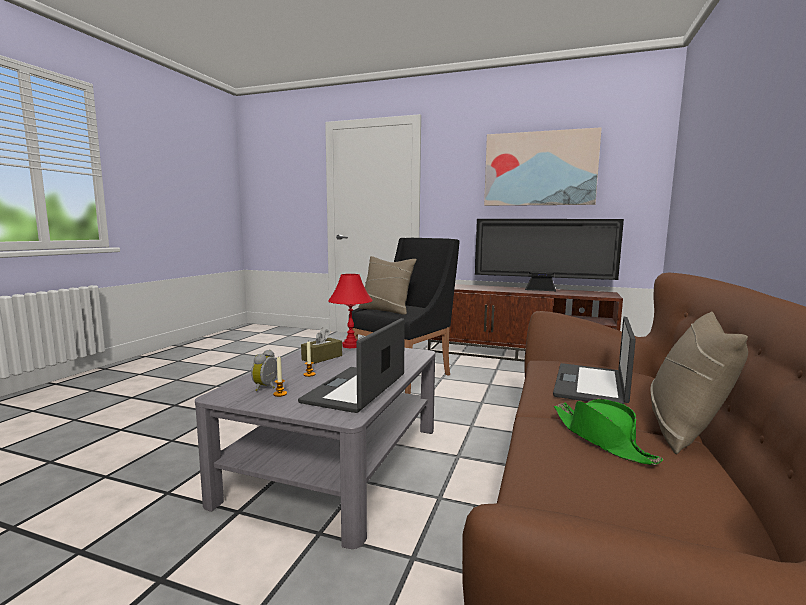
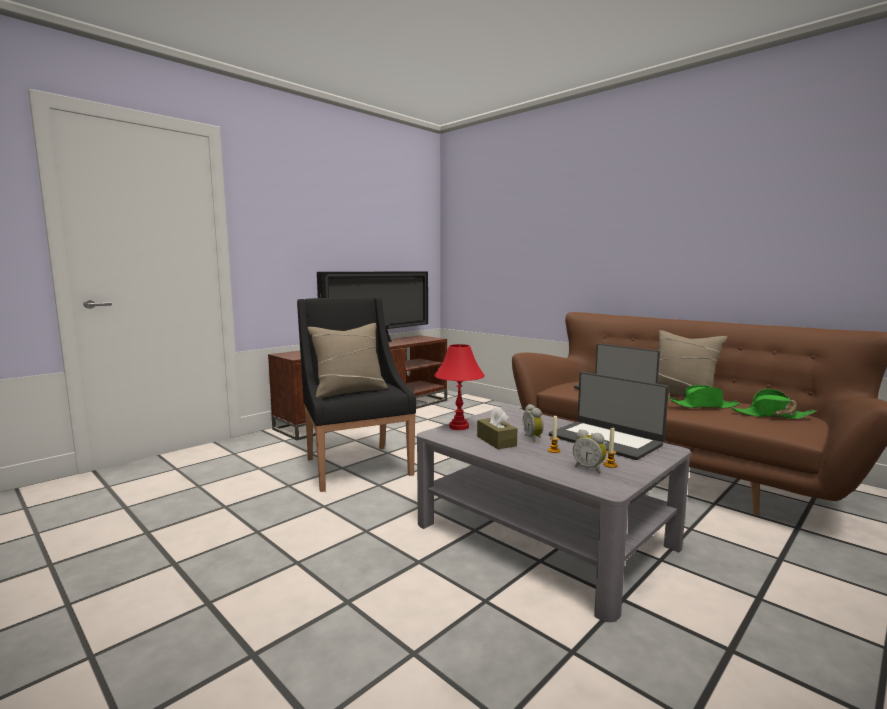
camera: 65 degrees left, 0 degrees up
(339, 366) = (533, 438): none -> alarm clock
(539, 169) = (356, 219): picture -> none
(636, 501) = (771, 415): none -> green hat

